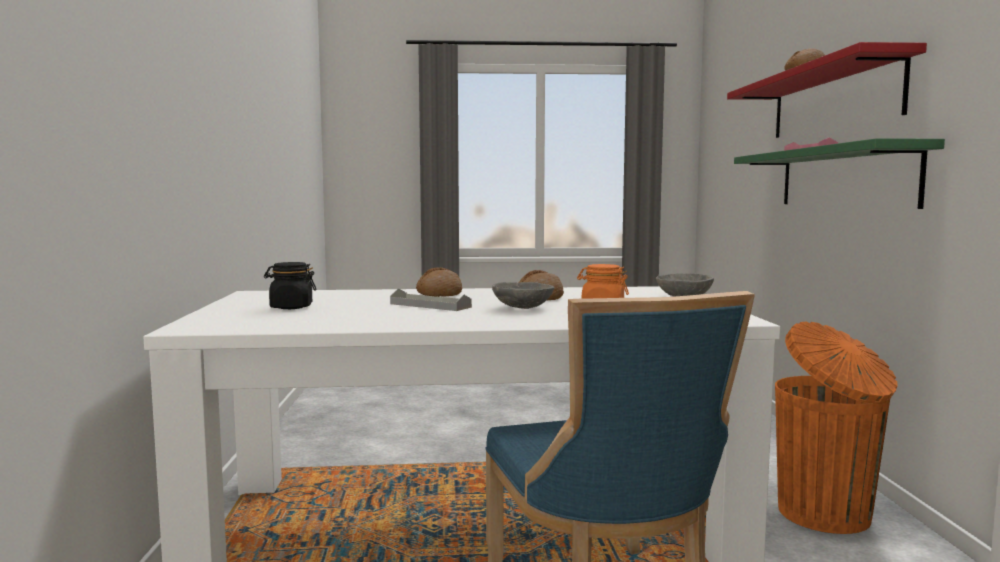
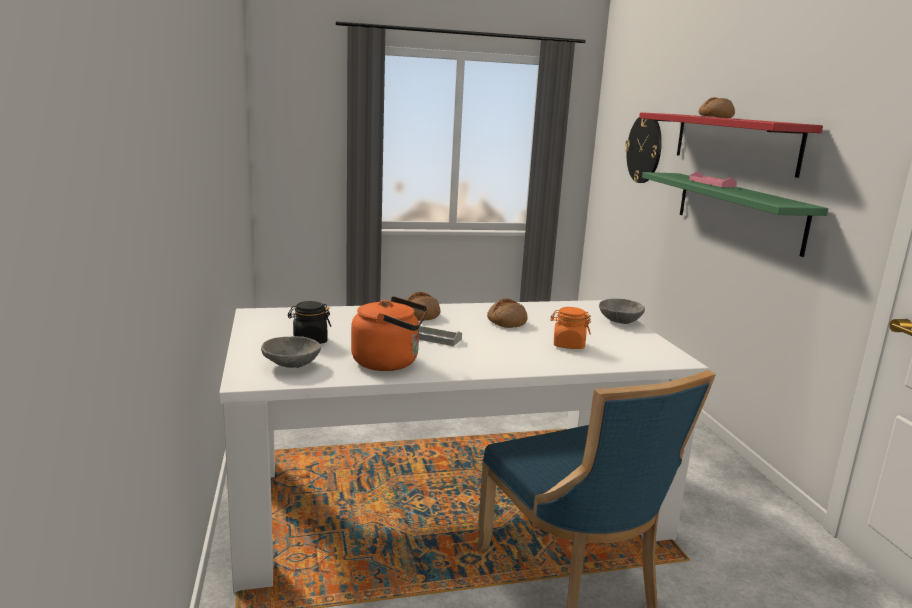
camera: 10 degrees left, 10 degrees up
(367, 320) = (390, 362): none -> orange kettle
(522, 308) = (503, 340): grey bowl -> grey bowl (290, 366)
(744, 143) = (644, 148): none -> wall clock
(826, 515) = (709, 481): orange trash can -> none

